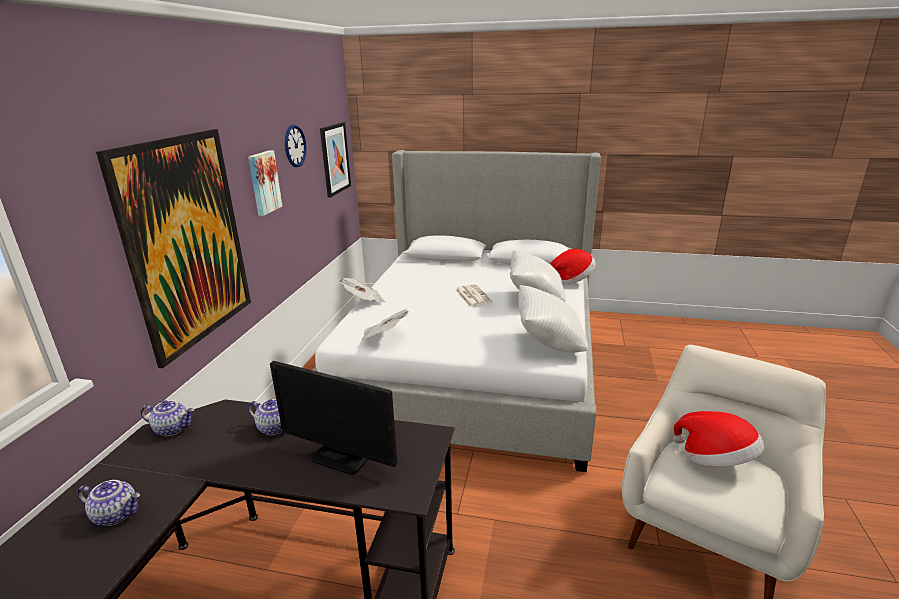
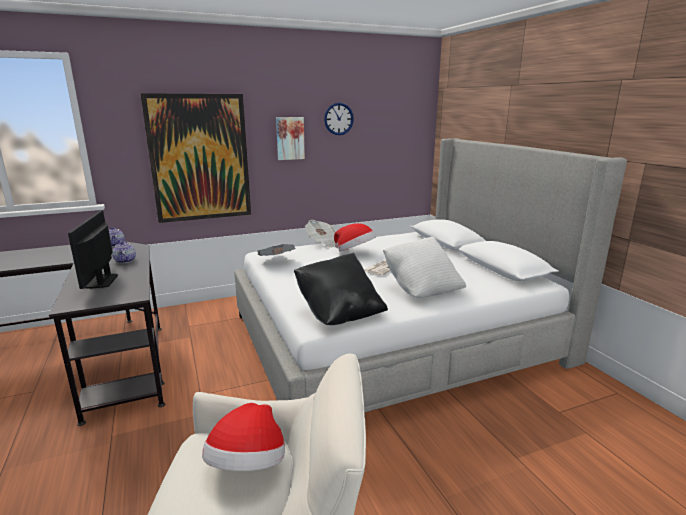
camera: 55 degrees right, 5 degrees down
(117, 514) = (44, 257): teapot -> none
(335, 159) = (399, 138): picture -> none
(549, 343) = (339, 313): white pillow -> black pillow
(571, 280) = (495, 294): hat -> hat (355, 252)

